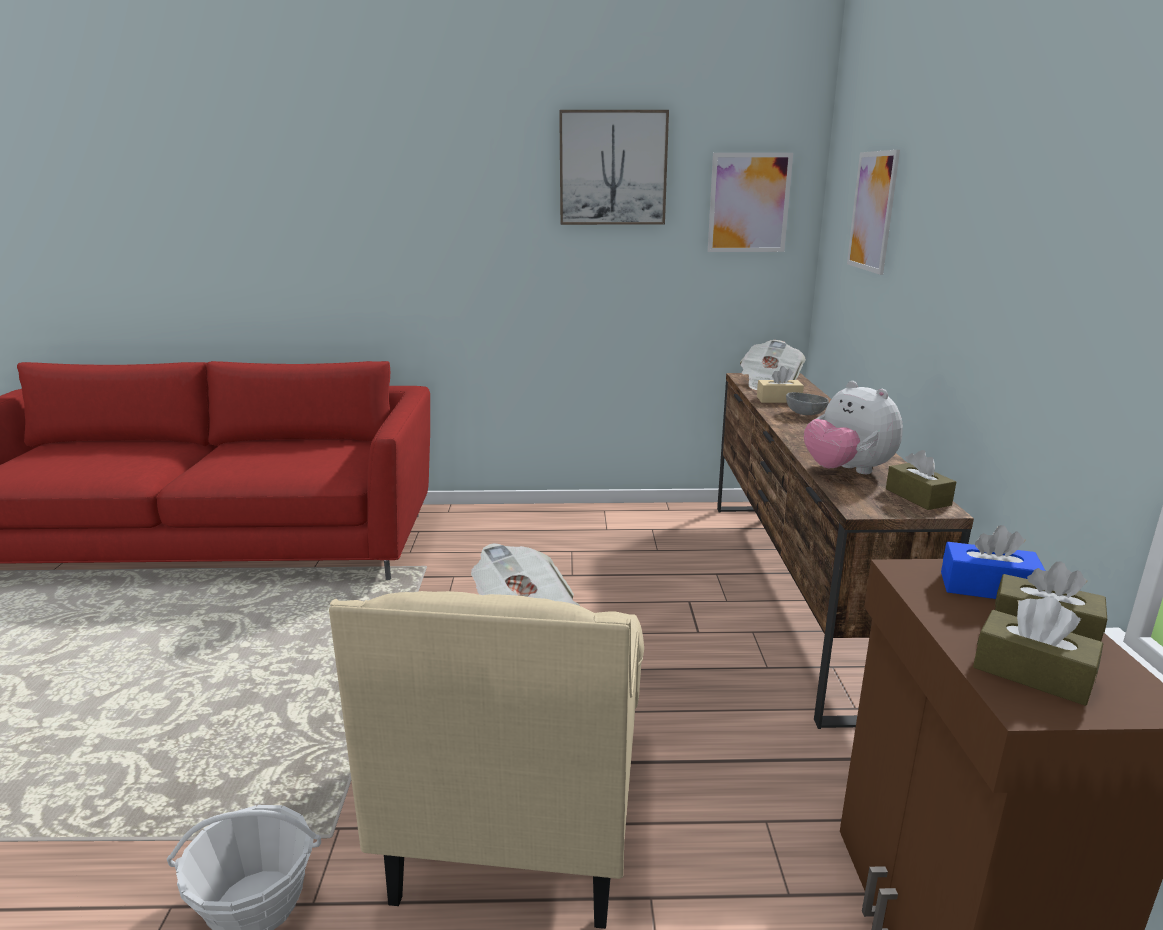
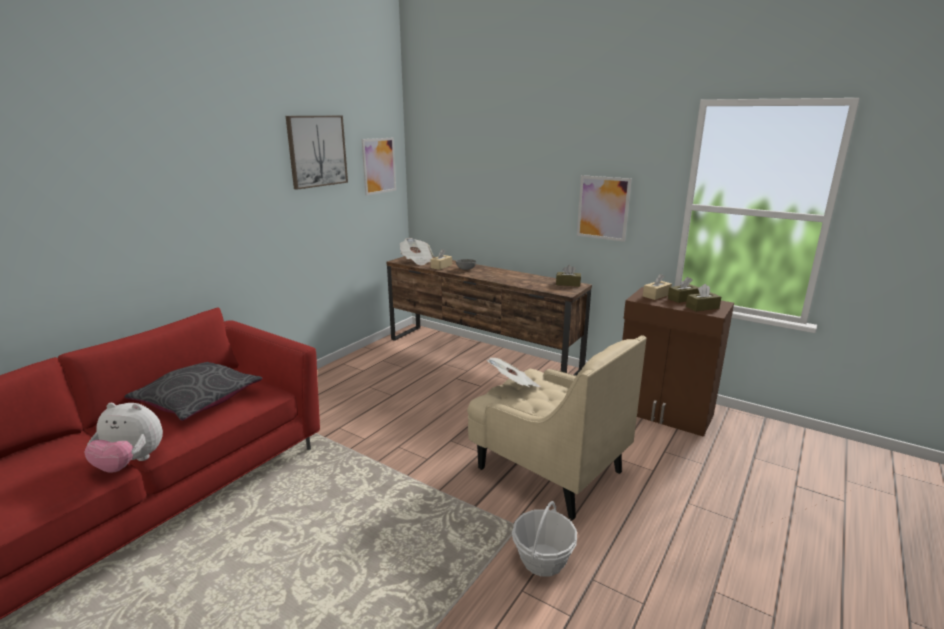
camera: 55 degrees left, 0 degrees up
(289, 455) = (197, 399): none -> grey pillow
(847, 471) = (533, 283): plush toy -> plush toy (131, 463)
(872, 211) = (466, 168): picture -> picture (603, 208)
(987, 588) = (656, 295): blue tissue box -> beige tissue box

